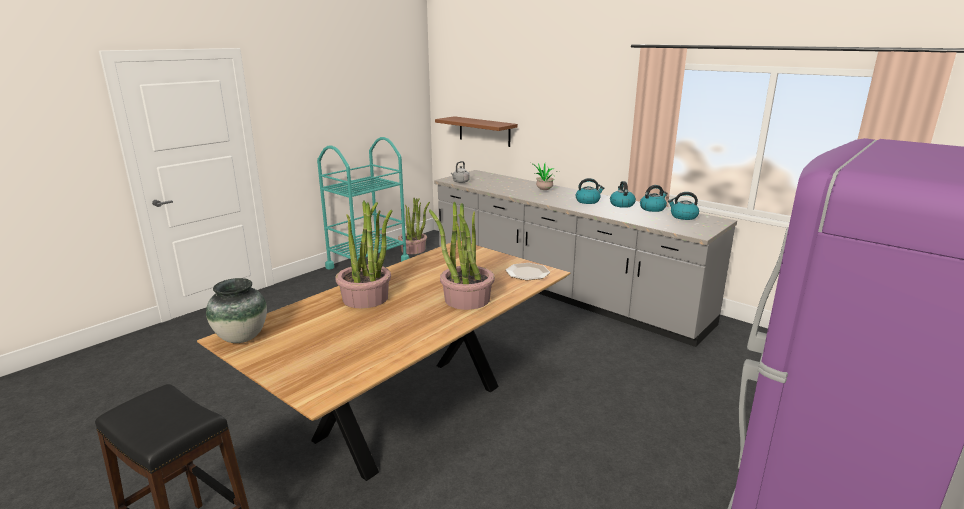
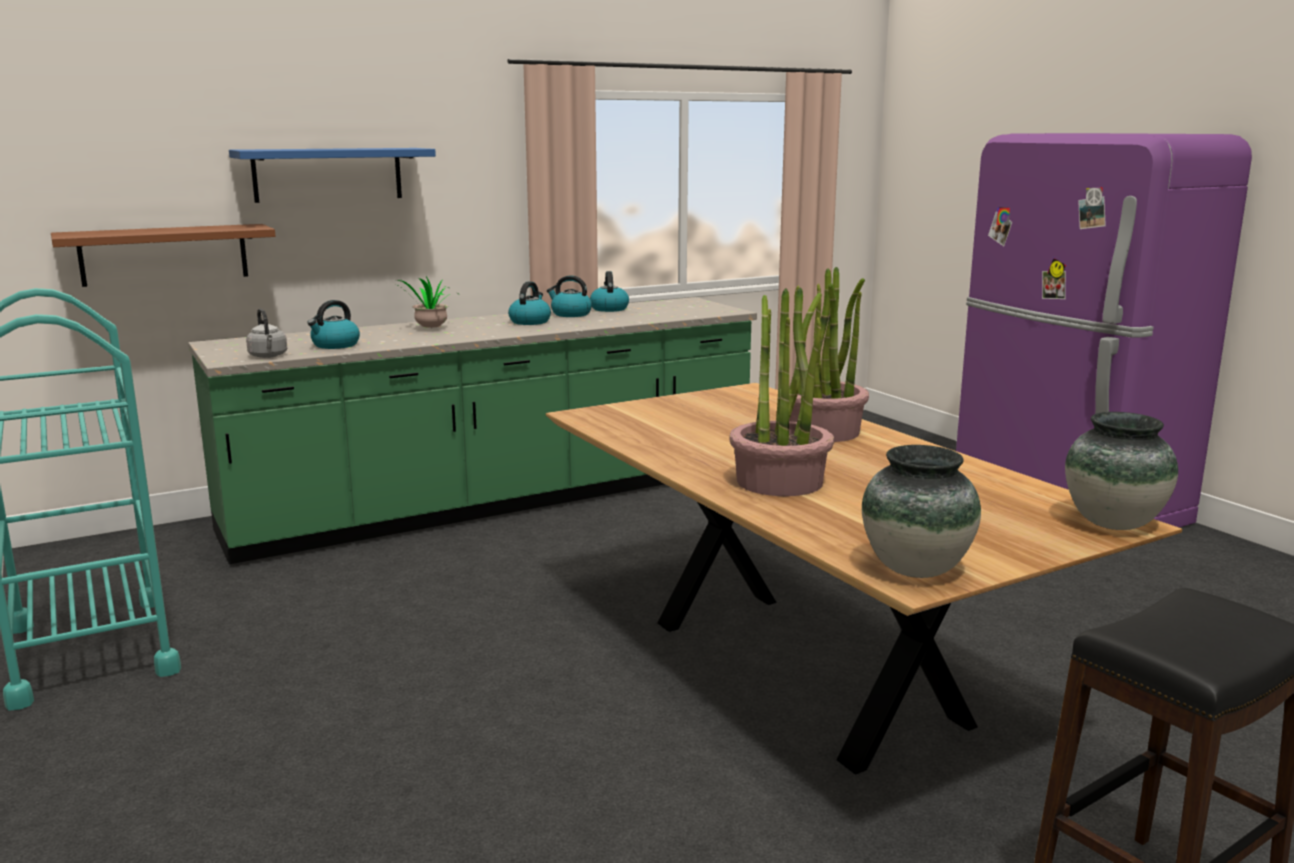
camera: 70 degrees left, 5 degrees down
(316, 392) = (1112, 523): none -> vase
(413, 250) = (93, 586): potted plant -> none
(527, 272) = (741, 397): plate -> none
(545, 104) = (328, 174): none -> blue shelf
(562, 291) = (500, 501): grey counter -> green counter
(683, 216) = (658, 306): kettle -> kettle (335, 345)

